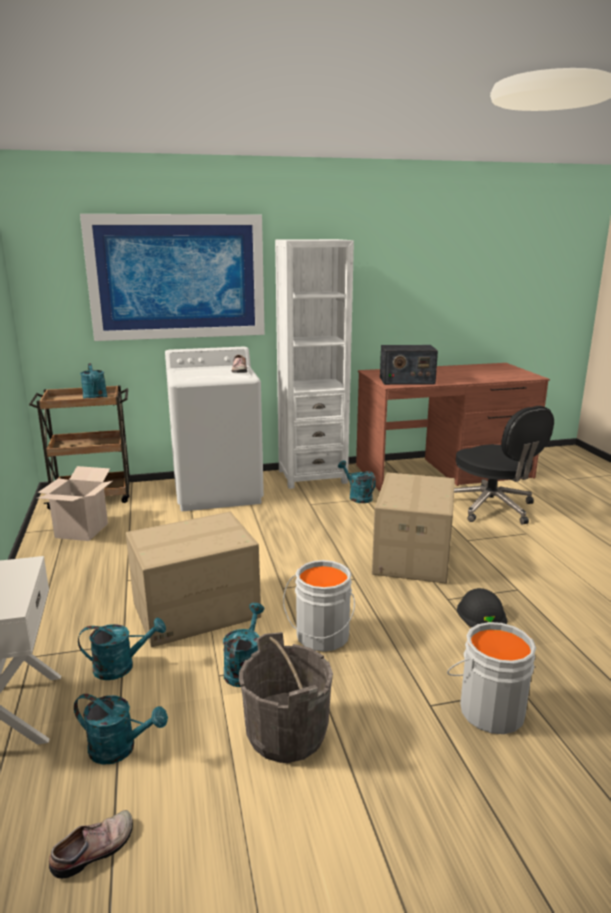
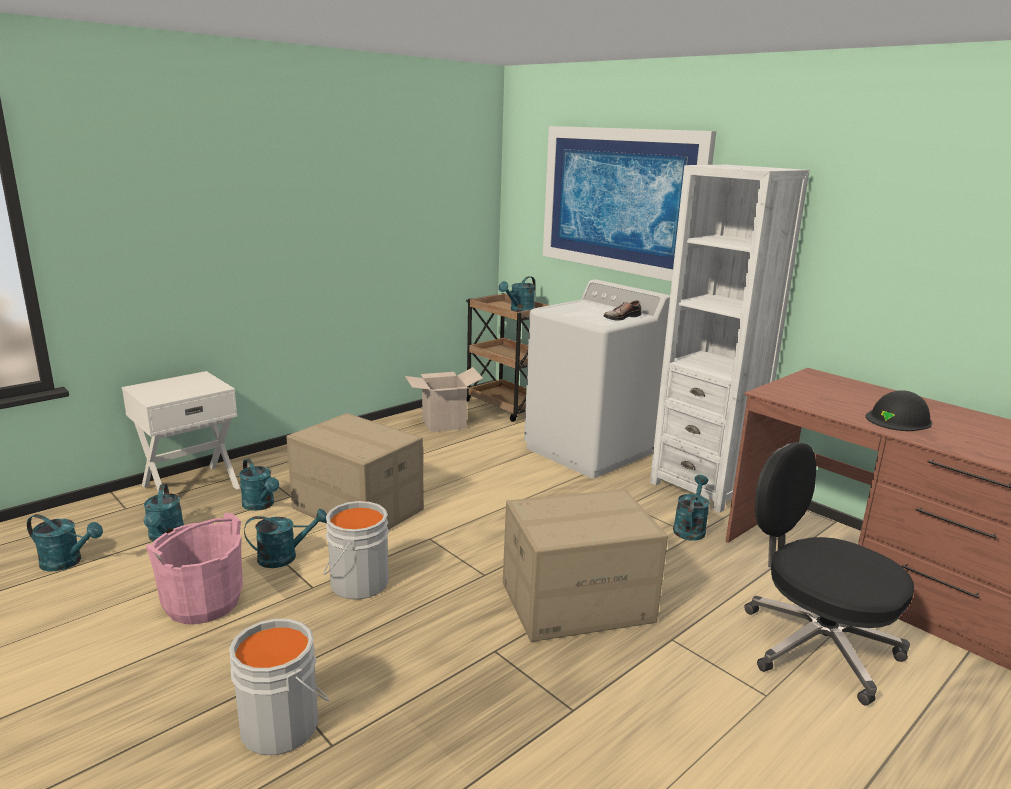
camera: 60 degrees right, 0 degrees up
(95, 851) = (67, 562): shoe -> turquoise watering can
(287, 733) = (203, 603): grey bucket -> pink bucket
(406, 380) = (810, 397): radio -> none
(481, 614) = (480, 685): black hard hat -> black hard hat (898, 419)
(492, 508) = (815, 646): black office chair -> black office chair turned 105 degrees clockwise

